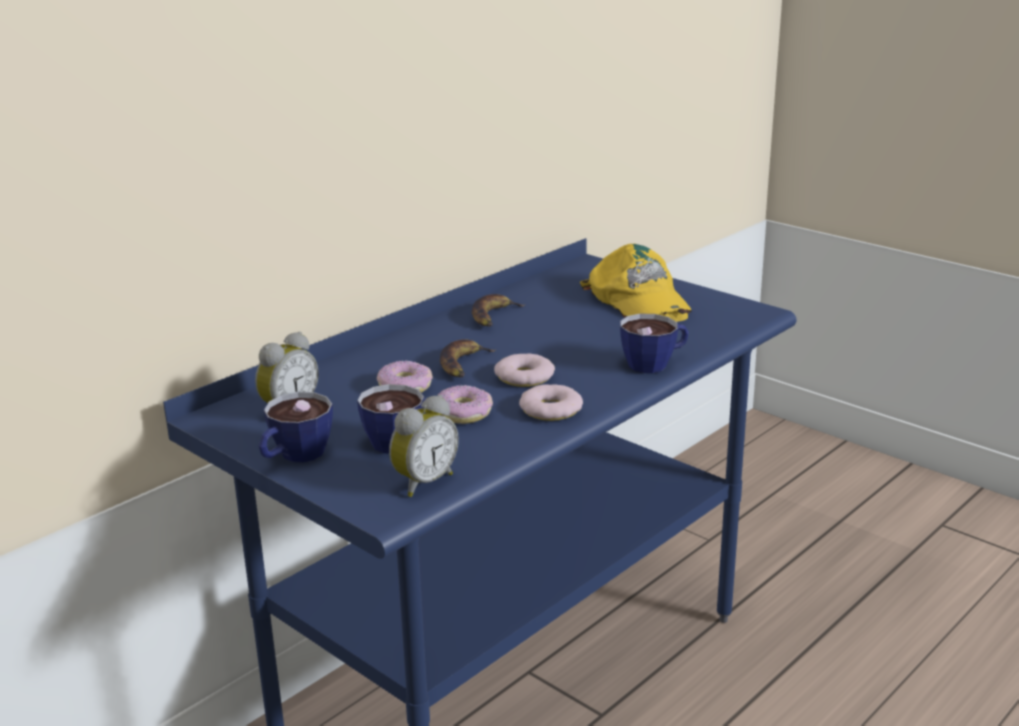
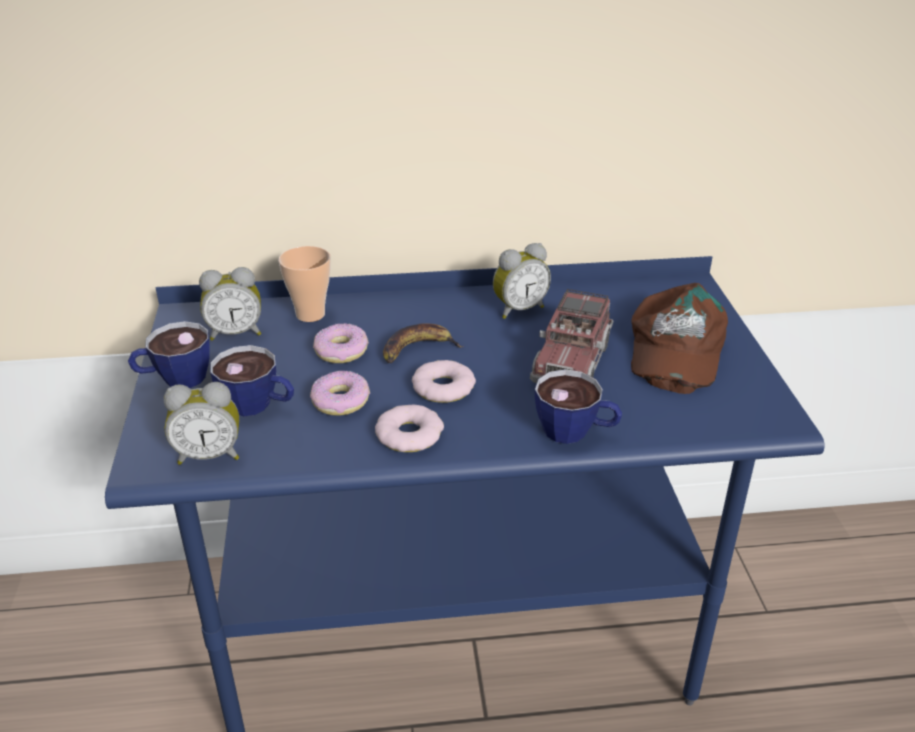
camera: 40 degrees right, 10 degrees up
(332, 376) = (310, 314): none -> cup
(493, 316) = (518, 309): banana -> alarm clock
(584, 330) = (571, 360): none -> toy truck
(638, 300) = (674, 349): yellow cap -> brown cap

